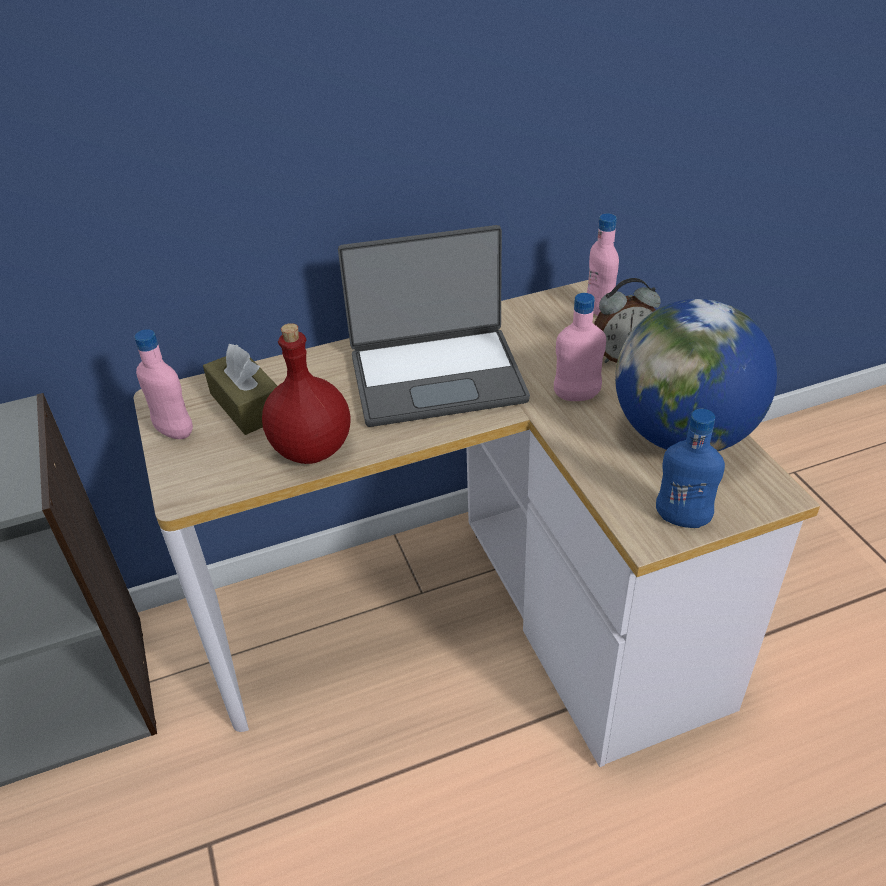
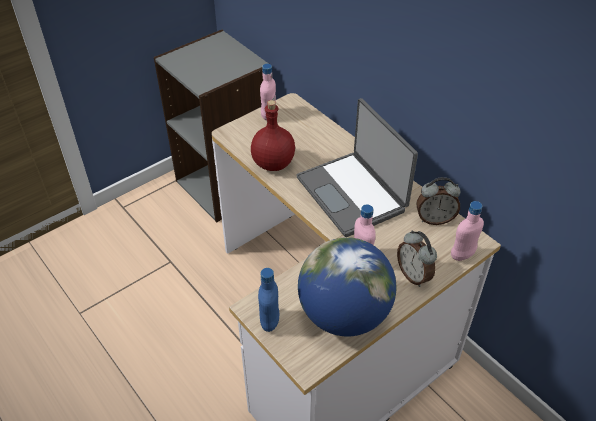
camera: 70 degrees right, 5 degrees up
(247, 405) = (297, 131): brown tissue box -> none
(524, 316) = (434, 219): none -> alarm clock

